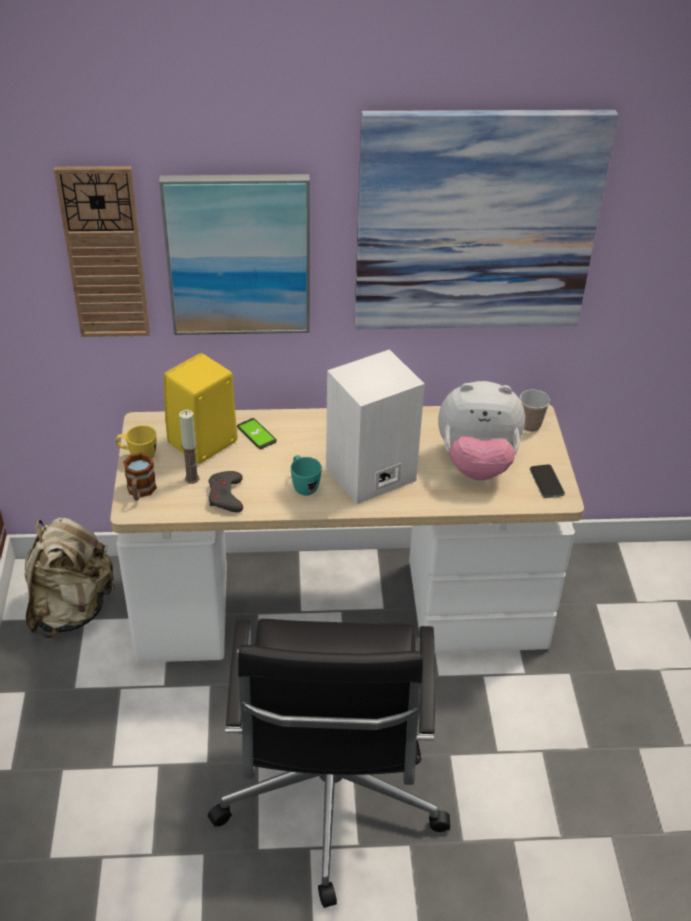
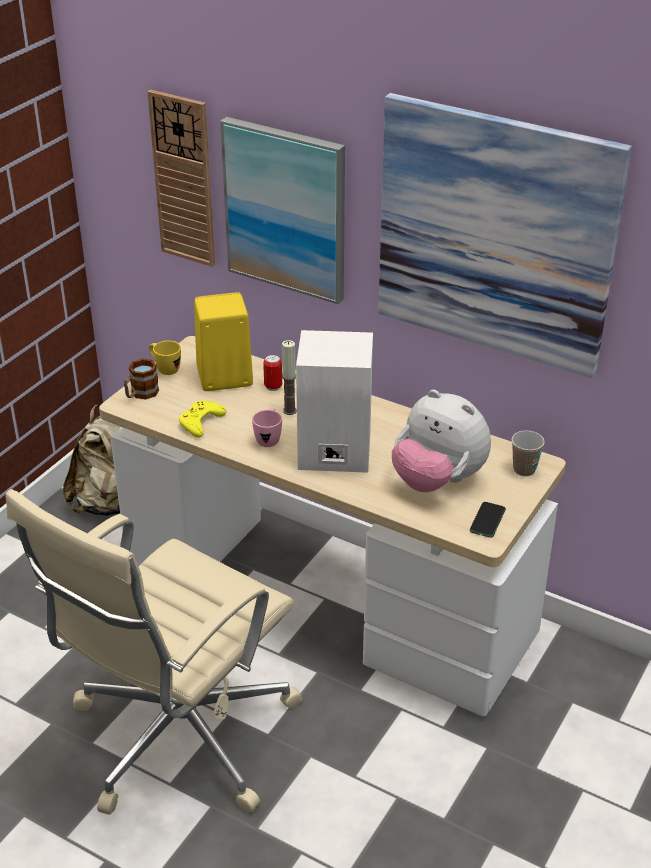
camera: 35 degrees right, 5 degrees down
(192, 478) = (188, 400): candle -> candle (289, 410)
(226, 496) = (200, 422): grey game controller -> yellow game controller
(256, 434) = (273, 387): phone -> can
(303, 486) = (269, 439): turquoise mug -> pink mug
(329, 801) = (177, 737): black office chair -> beige office chair

